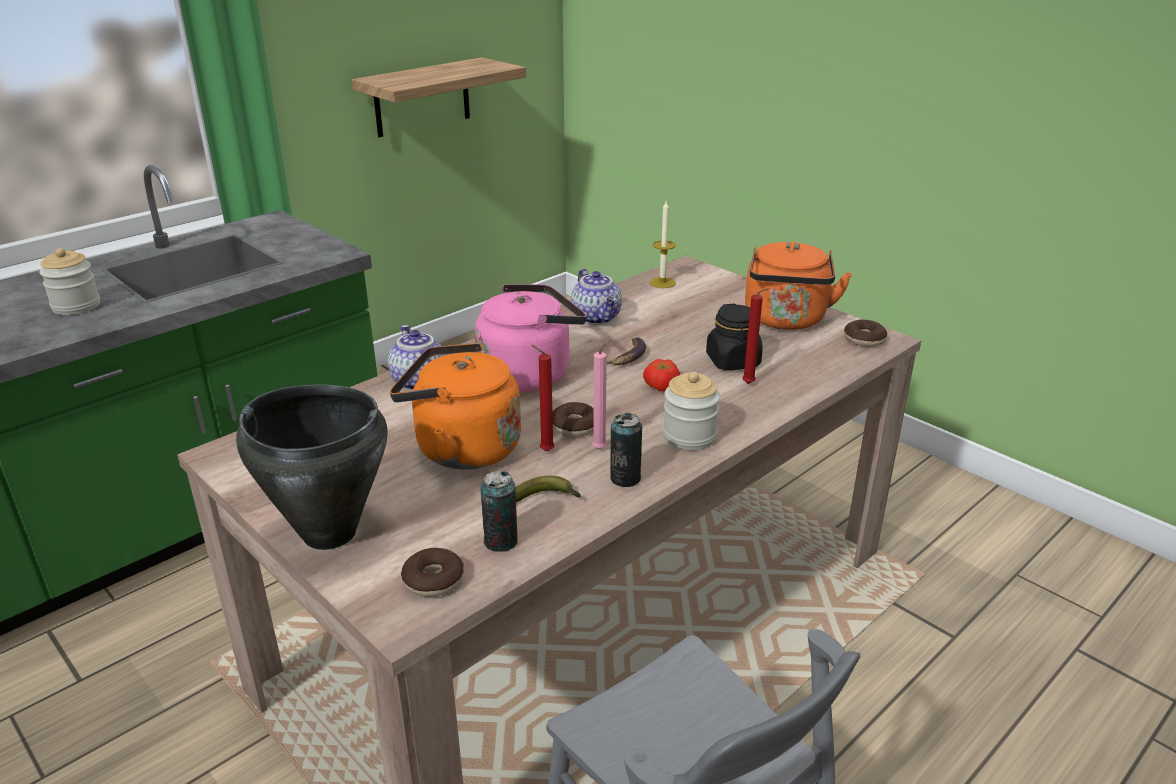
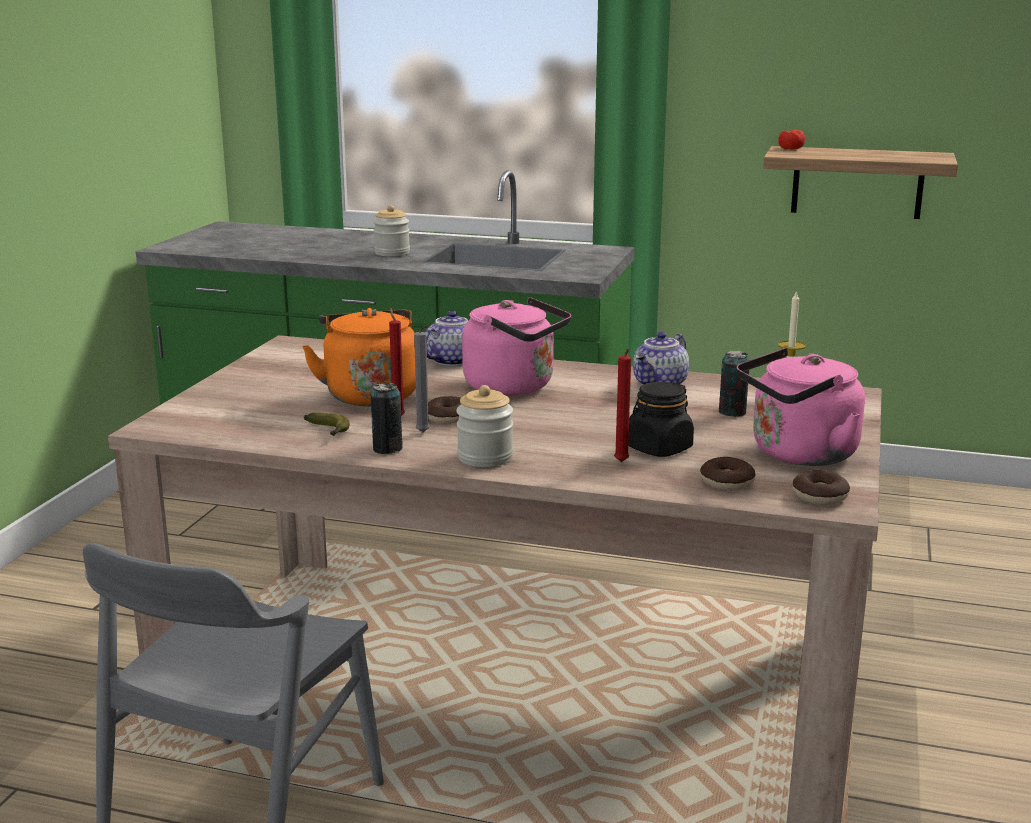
camera: 60 degrees right, 10 degrees down
(329, 532) = (227, 388): black cooking pot -> none
(433, 580) = (198, 425): donut -> donut (727, 482)
(501, 541) = (260, 431): can -> can (732, 412)
(601, 448) = (425, 433): pink candle -> grey candle
(627, 356) = (601, 410): banana -> none
(661, 386) = (562, 431): tomato -> tomato (789, 148)
(786, 320) = (798, 454): orange kettle -> pink kettle

